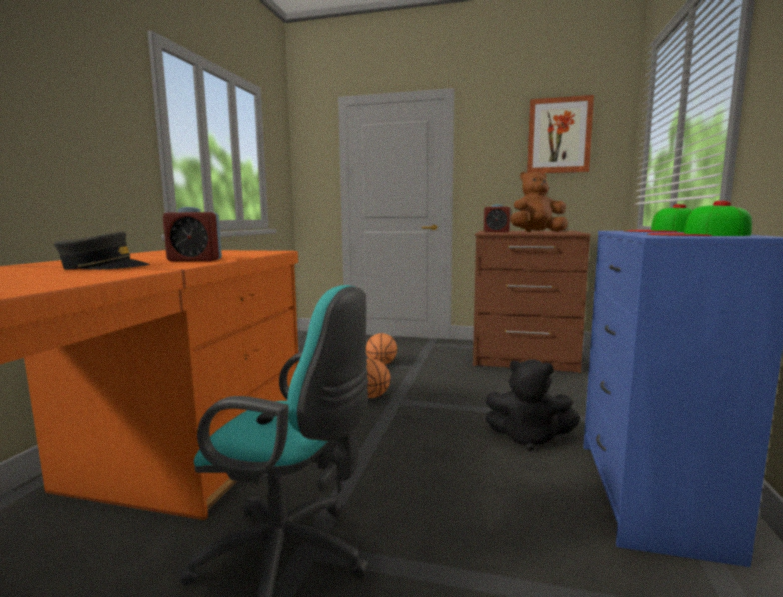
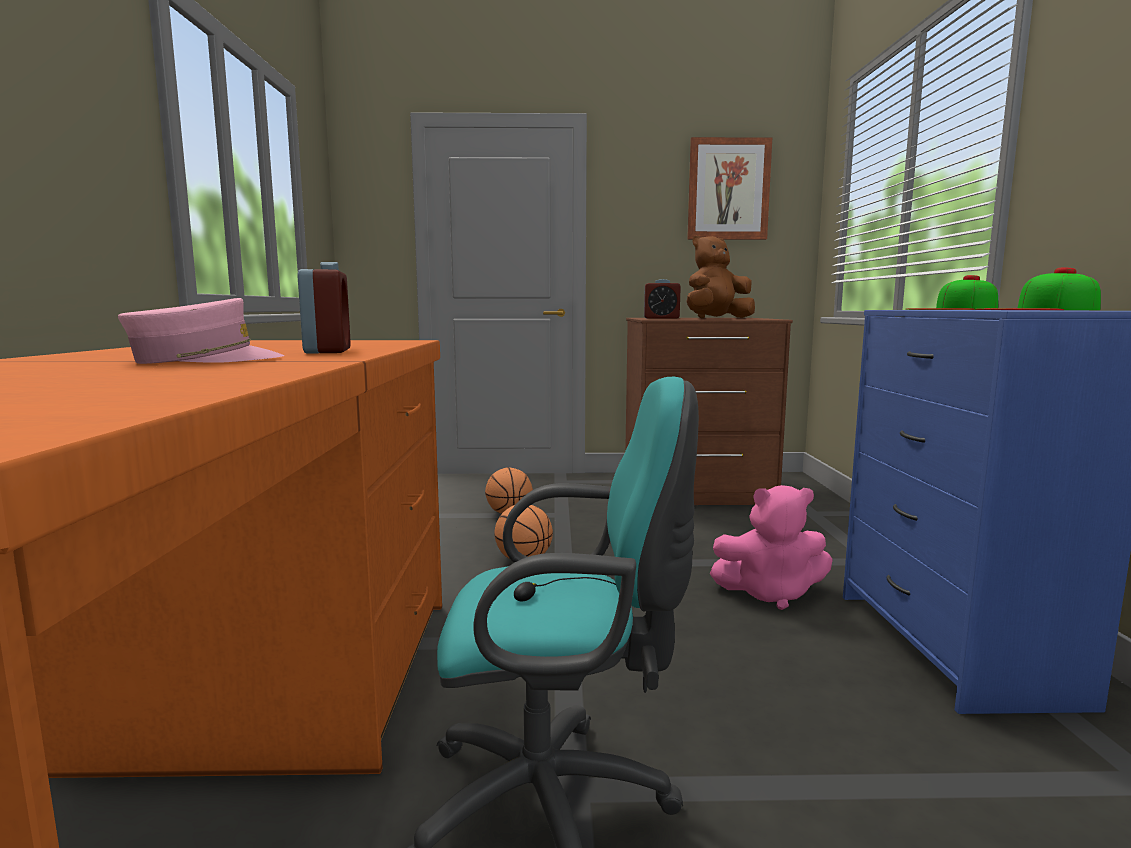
camera: 15 degrees left, 0 degrees up
(104, 267) = (205, 360): grey cap -> pink cap
(194, 260) = (328, 351): alarm clock -> alarm clock turned 90 degrees counterclockwise
(528, 438) = (770, 594): black plush toy -> pink plush toy

